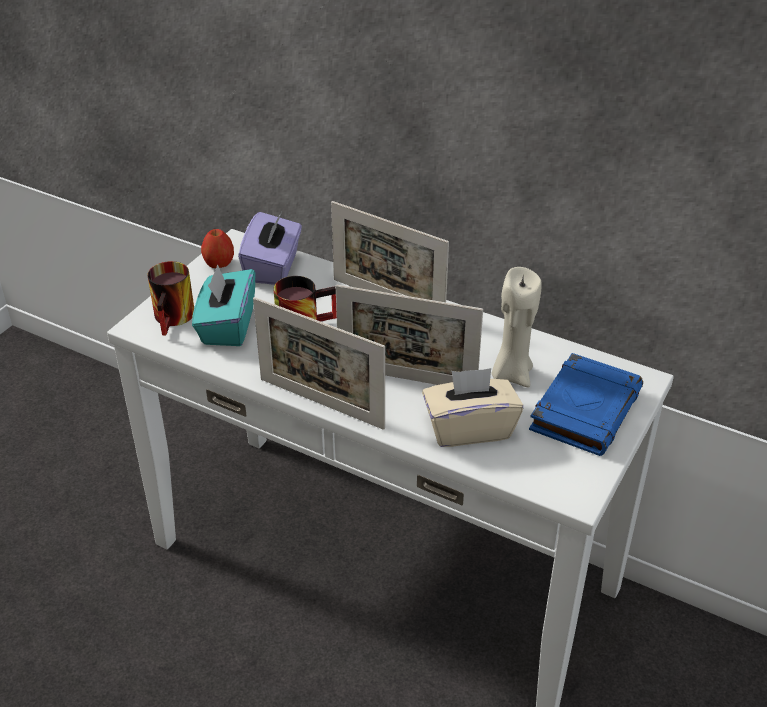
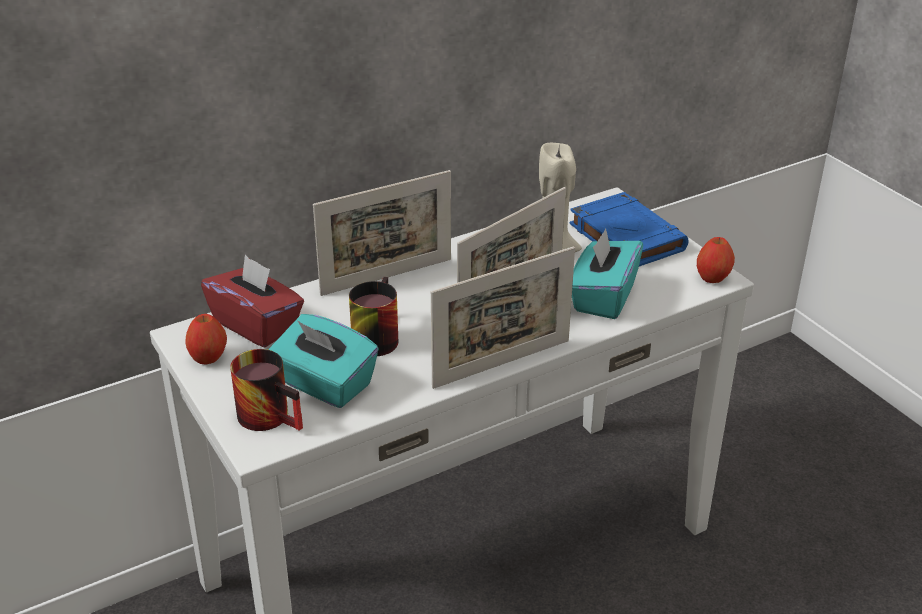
camera: 60 degrees left, 5 degrees down
(273, 267) = (257, 325): purple tissue box -> red tissue box
(469, 428) = (603, 297): beige tissue box -> turquoise tissue box
(571, 491) = (713, 278): none -> apple

